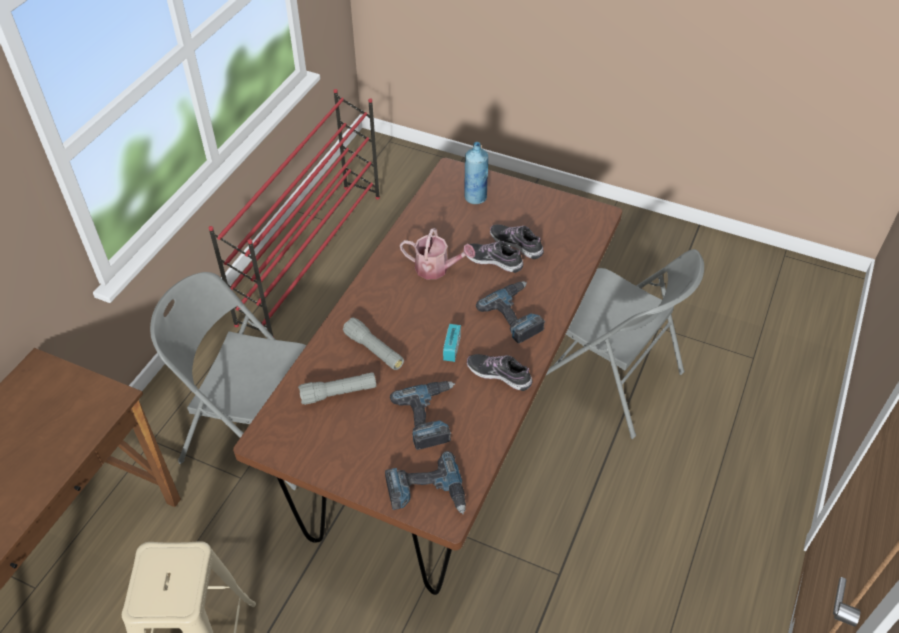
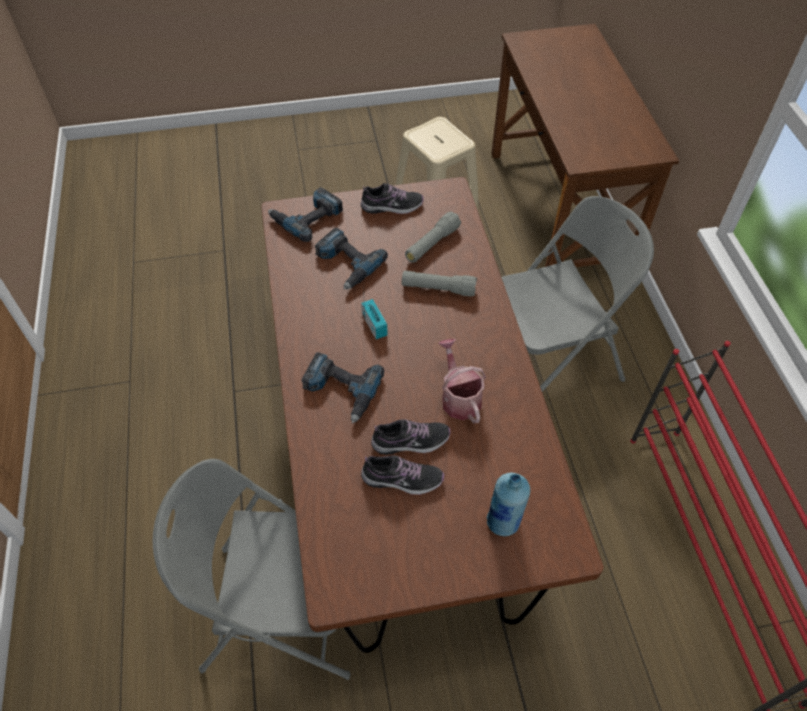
camera: 145 degrees right, 5 degrees up
(436, 269) = (459, 397): watering can -> watering can turned 90 degrees clockwise
(499, 375) = (315, 325): shoe -> shoe (392, 206)

